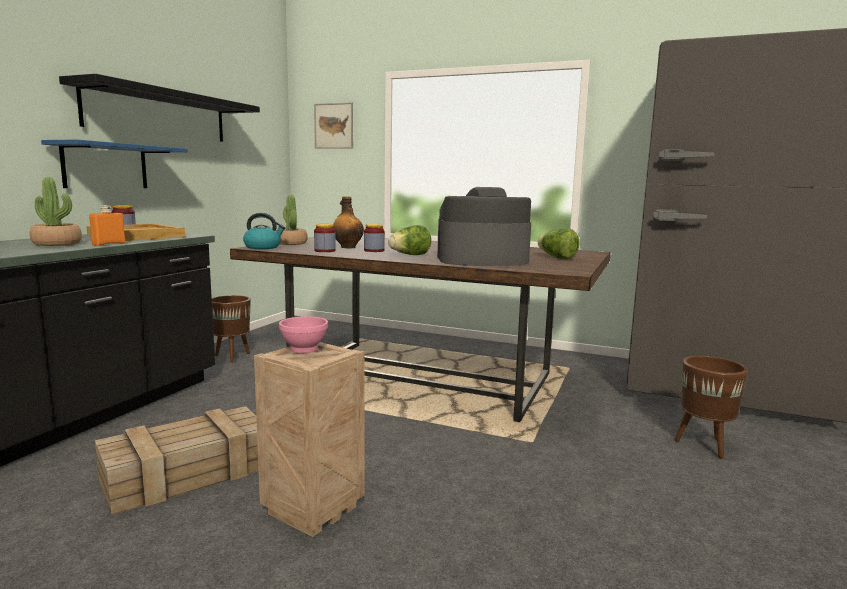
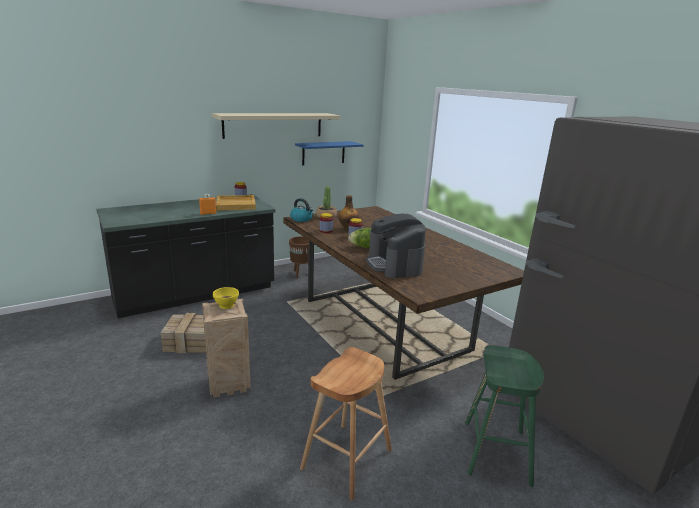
camera: 35 degrees right, 10 degrees up
(57, 244) = (189, 209): potted plant -> none
(105, 166) = (236, 159): blue shelf -> blue shelf (323, 153)
(159, 114) = (273, 125): black shelf -> beige shelf
(305, 349) = (226, 306): pink bowl -> yellow bowl
(334, 126) = (404, 122): picture -> none
(482, 260) = (394, 265): coffee machine -> coffee machine turned 135 degrees counterclockwise
(557, 257) = (459, 273): lettuce -> none
(602, 519) = (347, 459): none -> brown stool
(705, 446) = (496, 452): brown planter -> green stool

